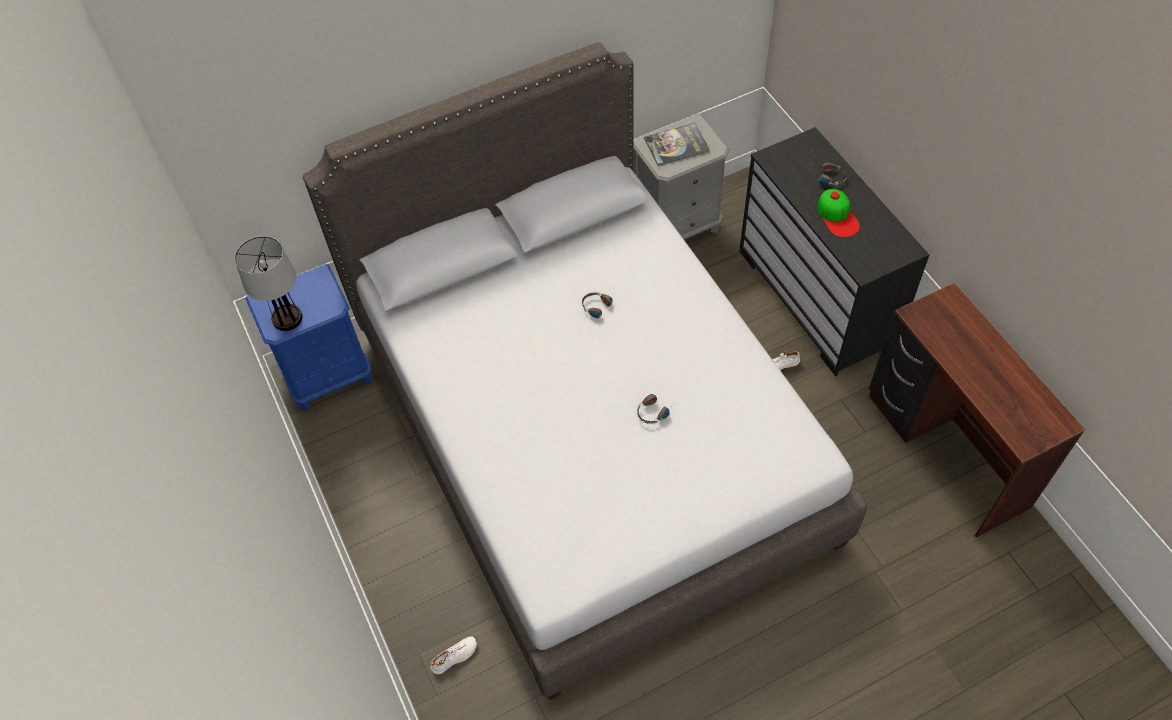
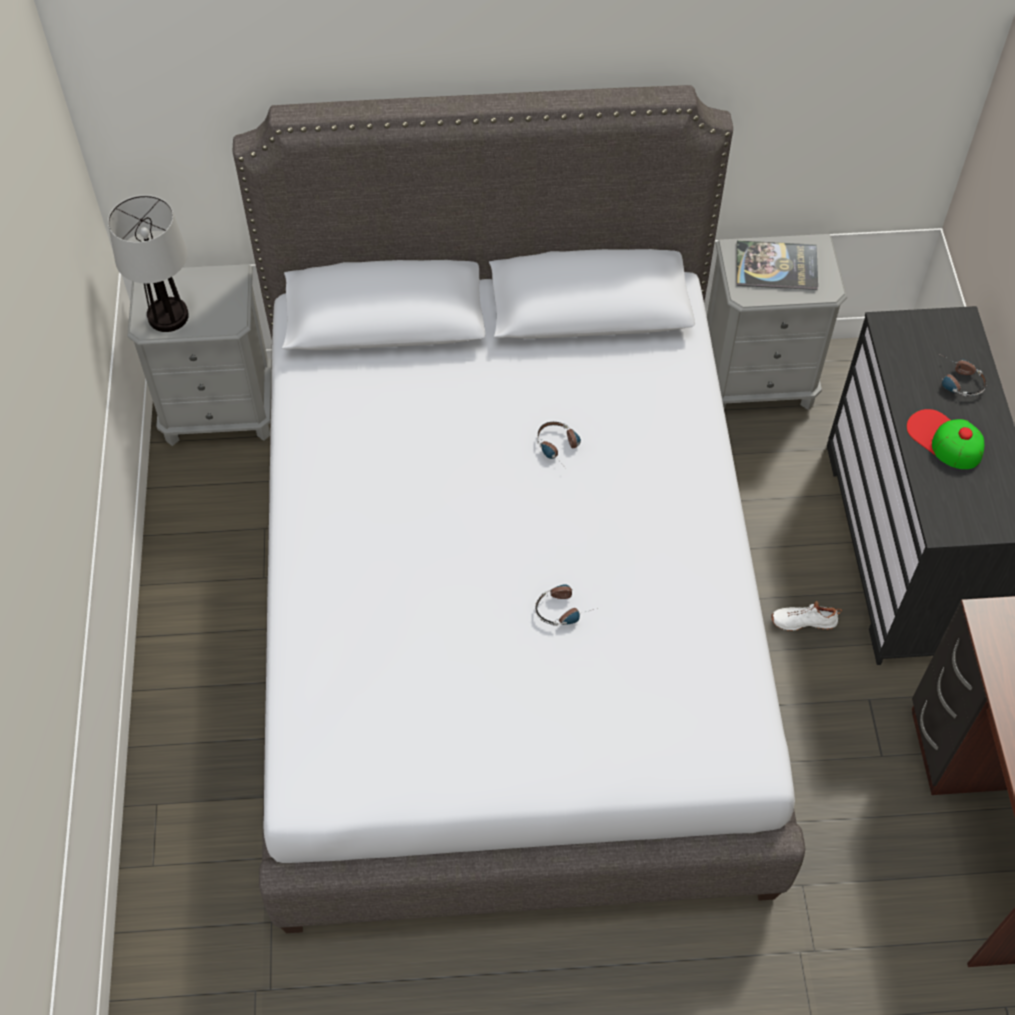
camera: 20 degrees right, 0 degrees up
(329, 375) = (220, 412): blue nightstand -> grey nightstand
(455, 657) = (198, 828): white shoe -> none
(837, 216) = (944, 439): cap -> cap turned 135 degrees clockwise

